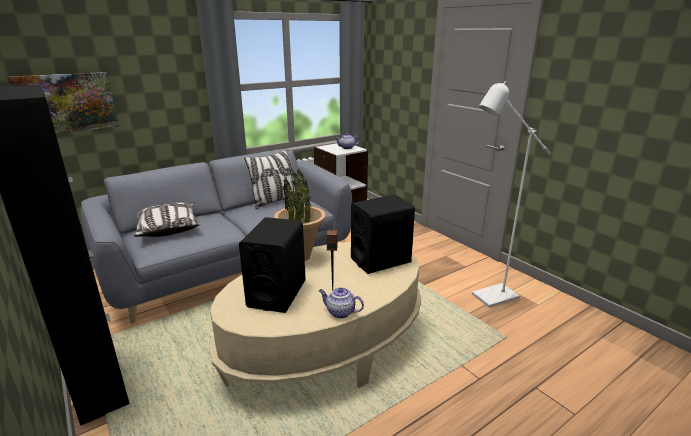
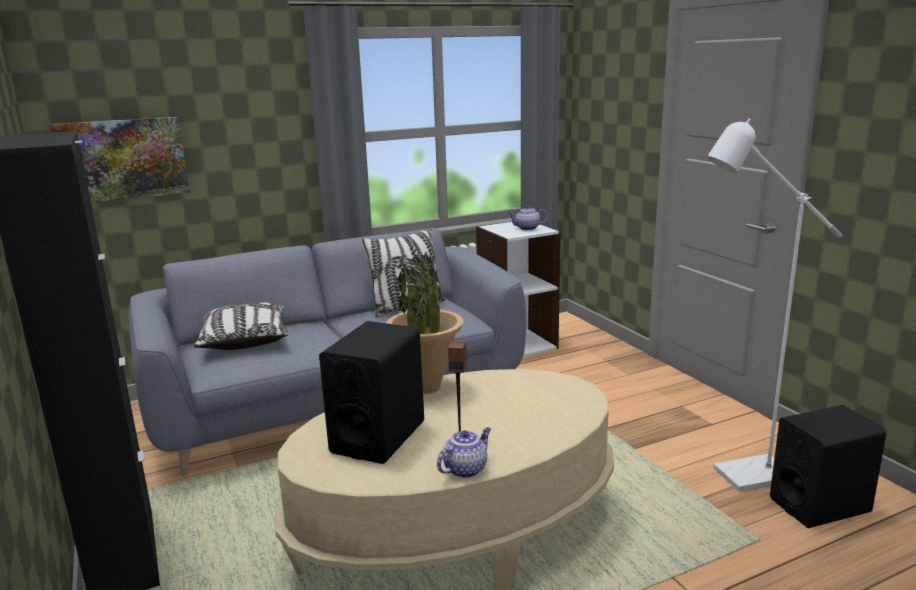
camera: 10 degrees right, 5 degrees down
(340, 312) = (465, 469): teapot -> teapot turned 105 degrees clockwise
(380, 260) = (548, 398): black speaker -> black speaker (819, 505)

